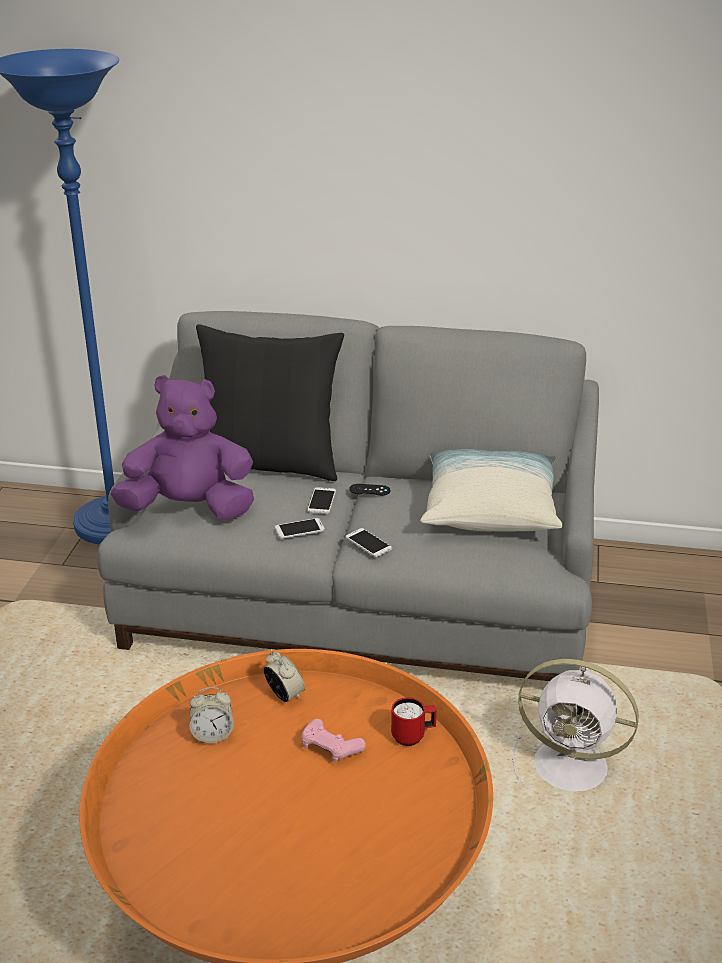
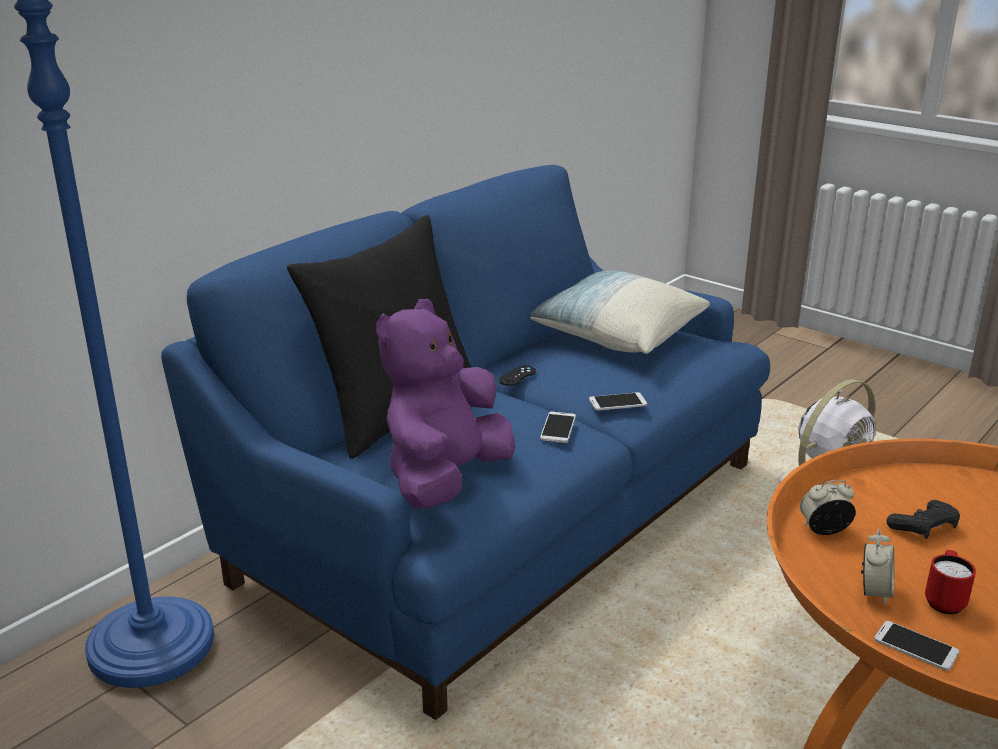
camera: 60 degrees left, 5 degrees down
(321, 501) = (514, 403): phone -> phone (916, 646)
(330, 748) = (923, 527): pink game controller -> black game controller
(362, 596) = (500, 515): grey sofa -> blue sofa
(413, 736) = (922, 481): red mug -> red mug (944, 600)

